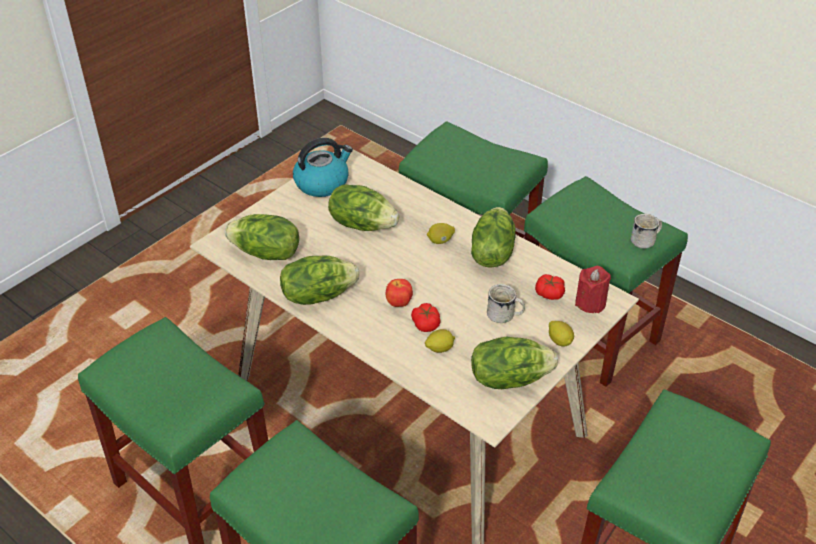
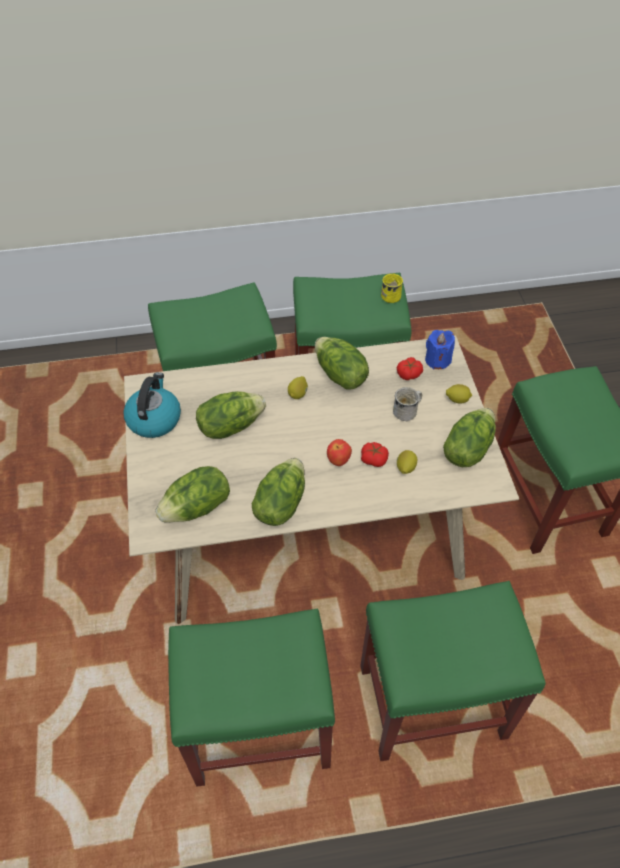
camera: 50 degrees left, 10 degrees up
(590, 303) = (437, 360): red candle -> blue candle
(646, 240) = (391, 294): white mug -> yellow mug

